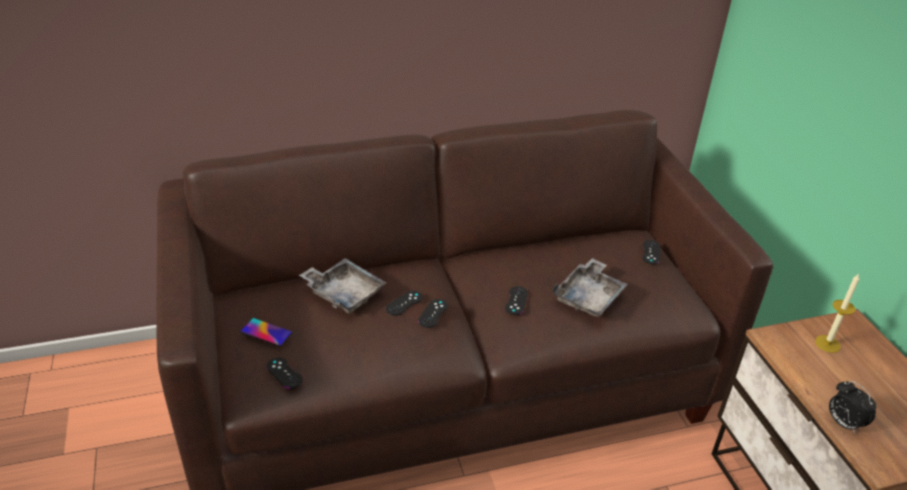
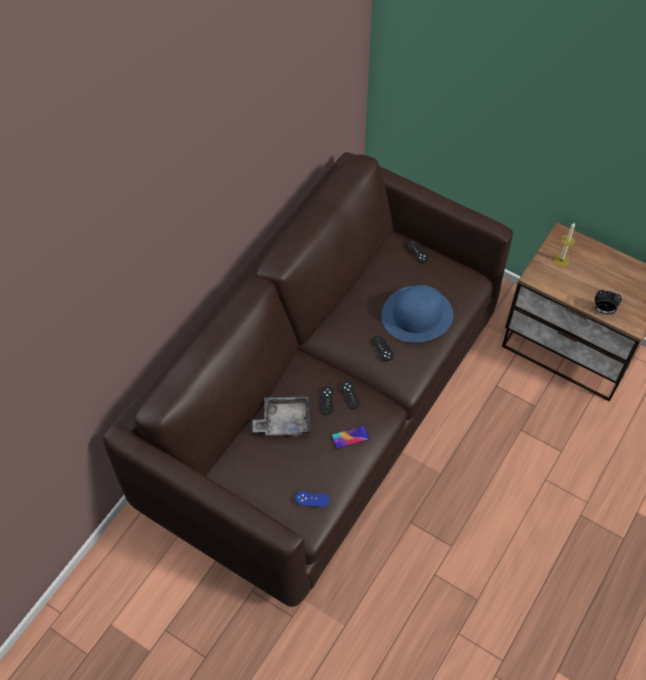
camera: 40 degrees left, 20 degrees up
(266, 332) = (271, 483): phone -> phone (350, 437)
(284, 373) = (312, 499): black game controller -> blue game controller
(589, 297) = (417, 314): grey tray -> blue hat

